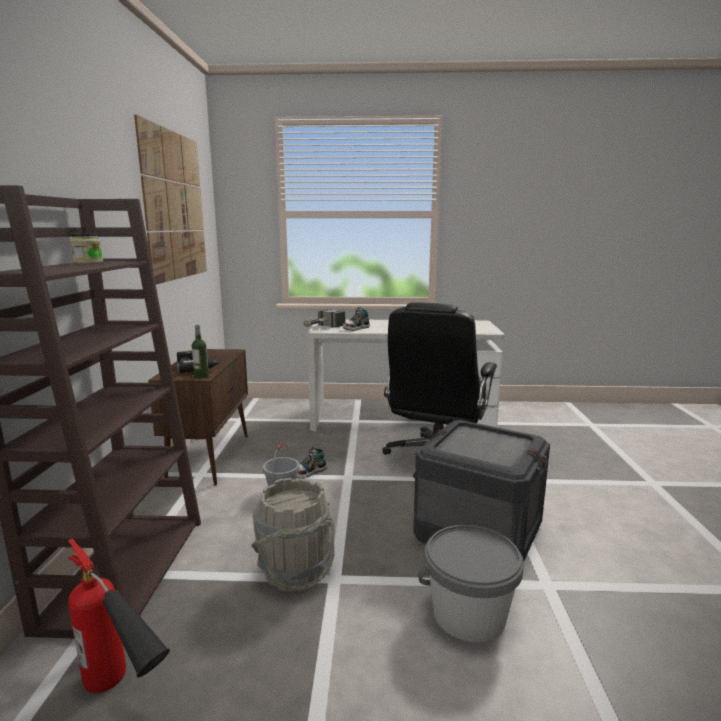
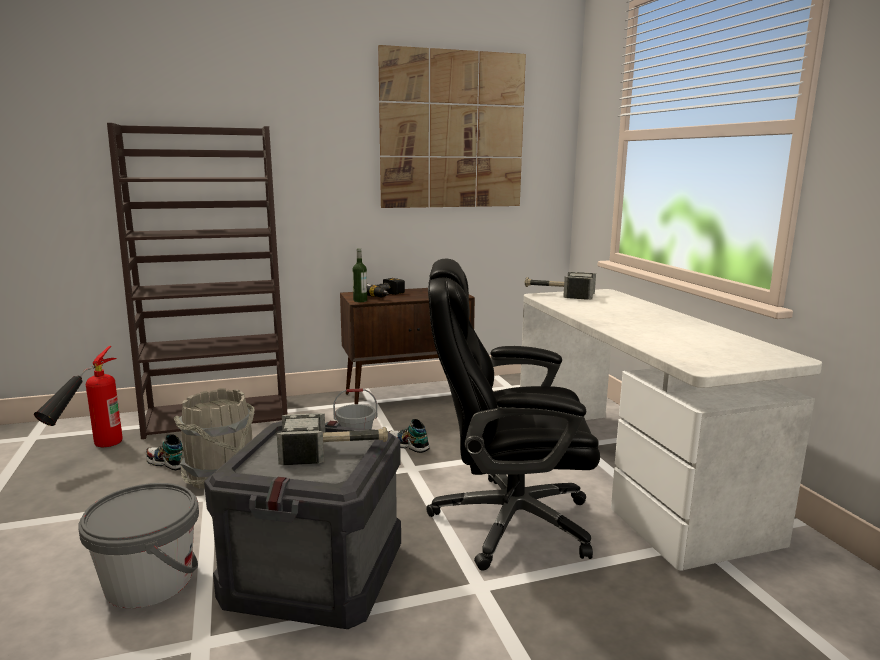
camera: 70 degrees right, 0 degrees up
(88, 263) = (236, 177): jar -> none
(356, 328) = (577, 305): shoe -> shoe (167, 463)
(481, 438) = (335, 452): none -> hammer

